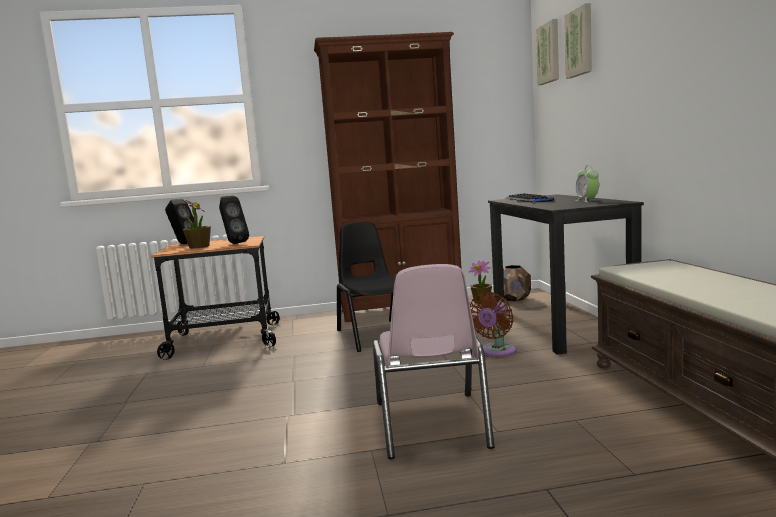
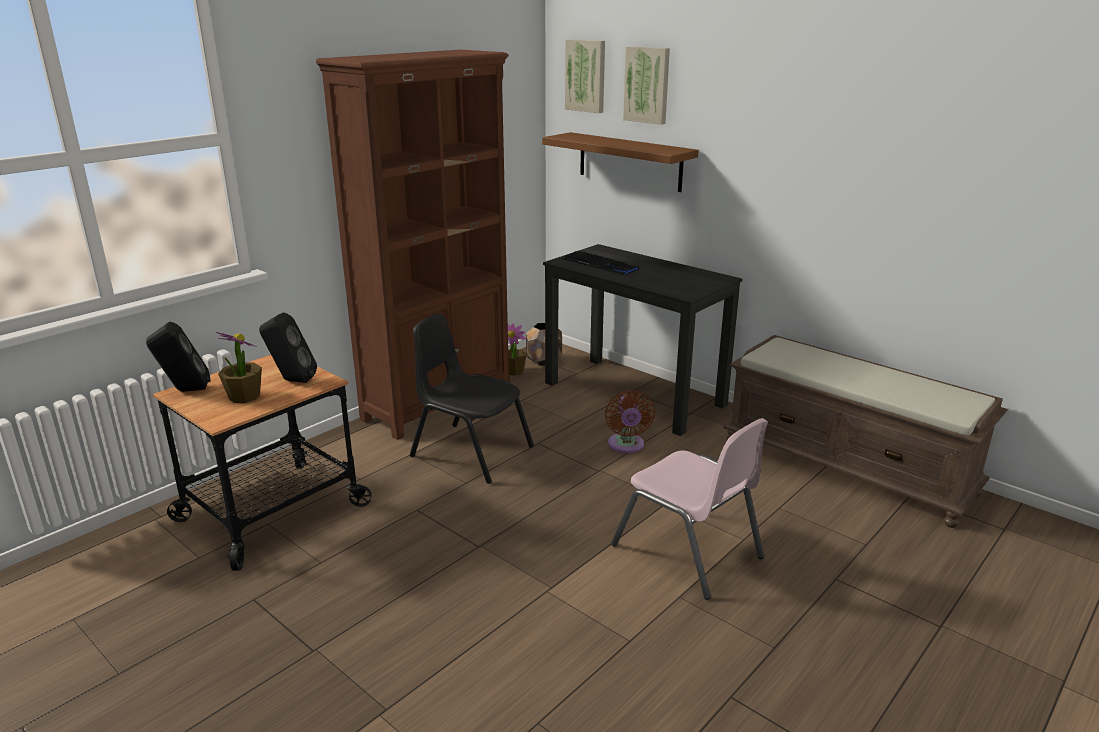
camera: 40 degrees left, 15 degrees up
(574, 115) = (629, 161): none -> brown shelf
(587, 201) = (679, 273): alarm clock -> none

